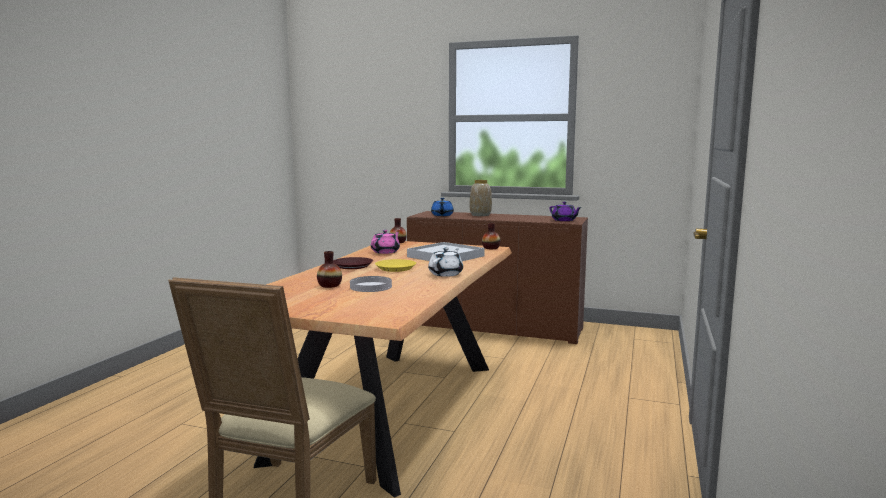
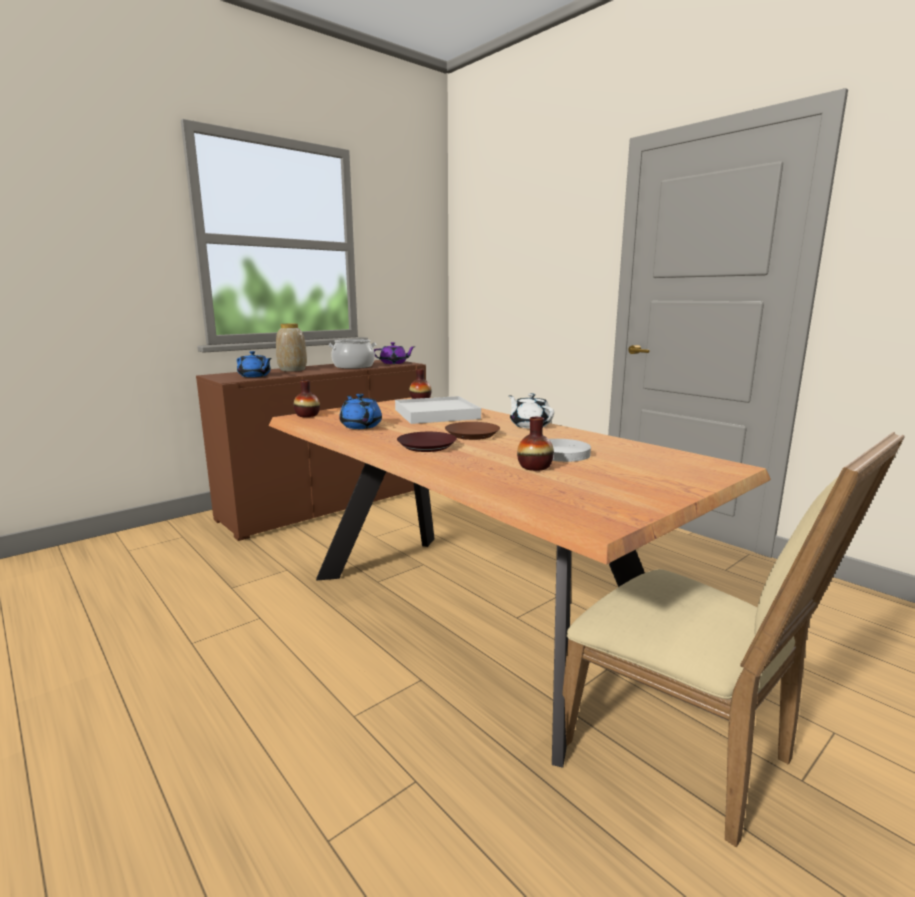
camera: 60 degrees left, 5 degrees up
(386, 252) = (361, 426): pink teapot -> blue teapot
(396, 268) = (472, 434): yellow plate -> brown plate
(524, 218) = (353, 366): none -> cooking pot

